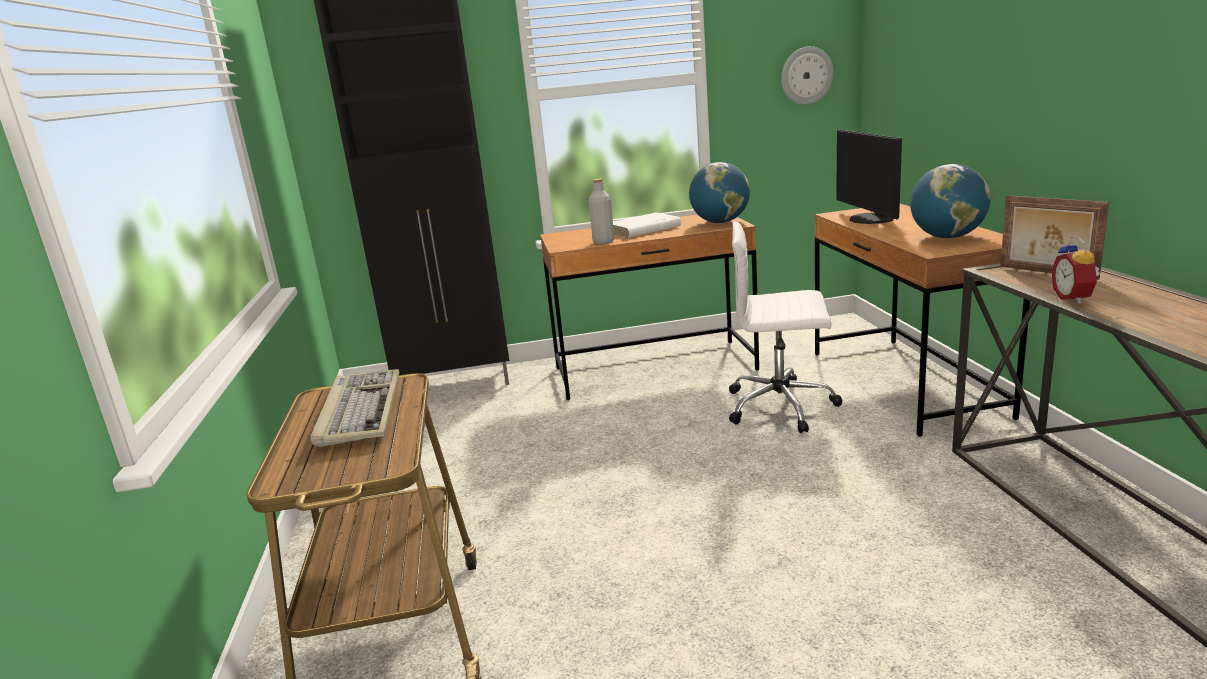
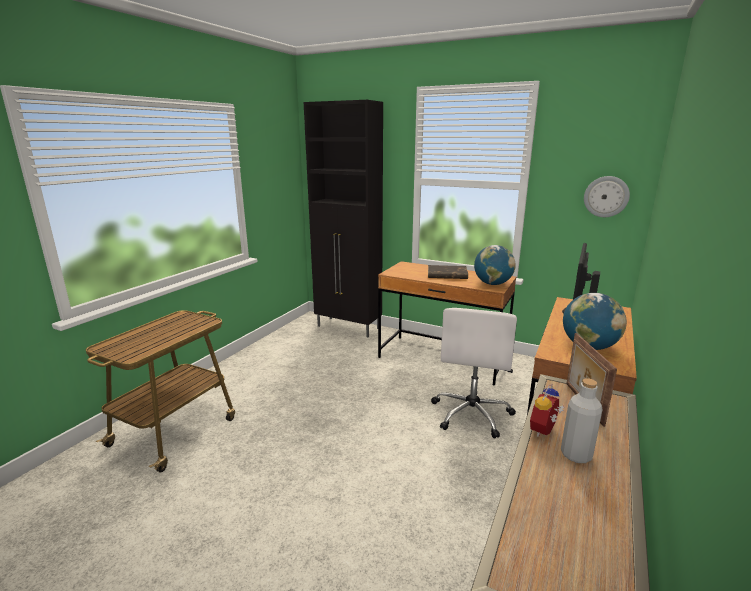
camera: 35 degrees right, 0 degrees up
(359, 410) = (173, 327): keyboard -> none
(603, 241) = (413, 276): grey bottle -> grey bottle (576, 454)
(643, 230) = (446, 275): white book -> brown book
(782, 406) = (471, 414): white office chair -> white office chair turned 120 degrees counterclockwise

